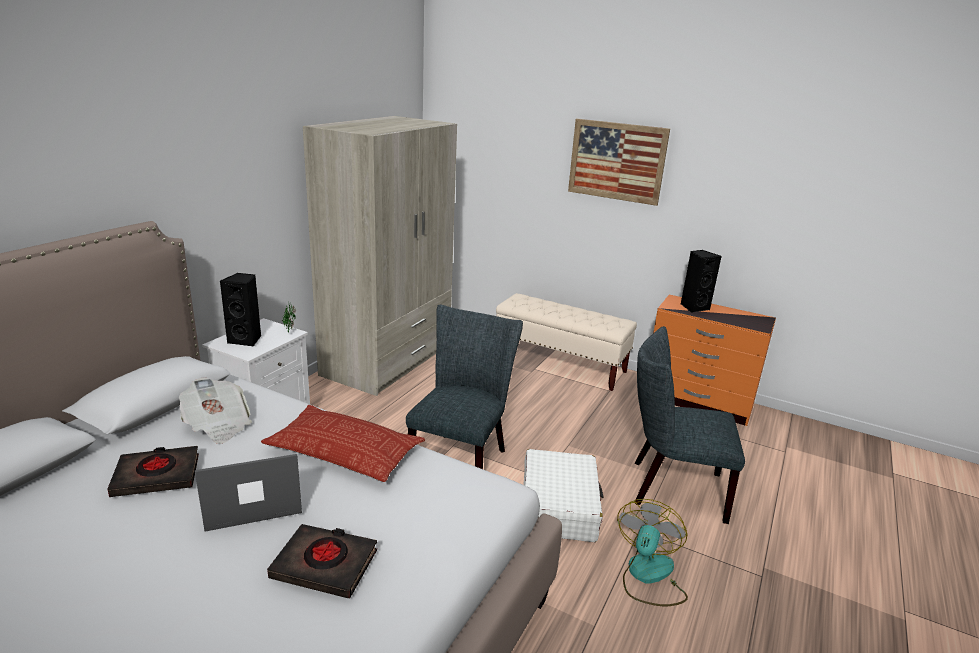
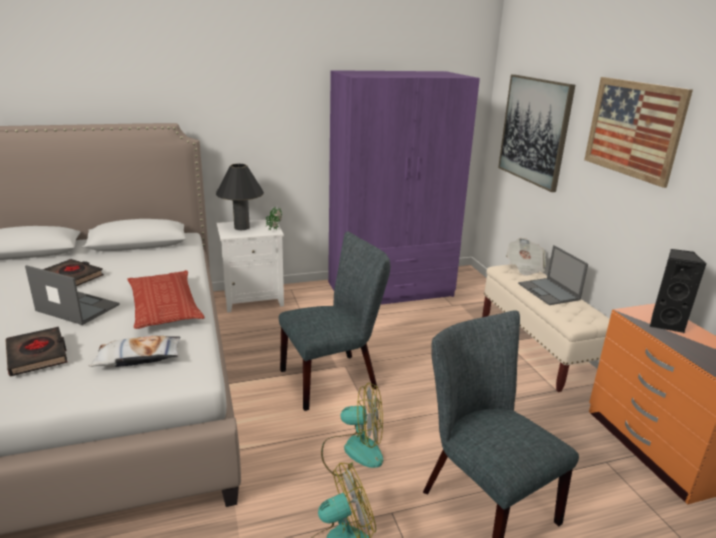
camera: 45 degrees right, 0 degrees up
(217, 425) = (140, 265): newspaper -> newspaper (524, 267)
(246, 340) = (242, 227): black speaker -> black table lamp
(388, 360) = (391, 289): beige wardrobe -> purple wardrobe
(426, 506) = (138, 357): none -> pillow
(496, 169) = (534, 130): none -> picture
(558, 506) = (353, 451): white suitcase -> fan
(567, 312) = (549, 292): none -> laptop

